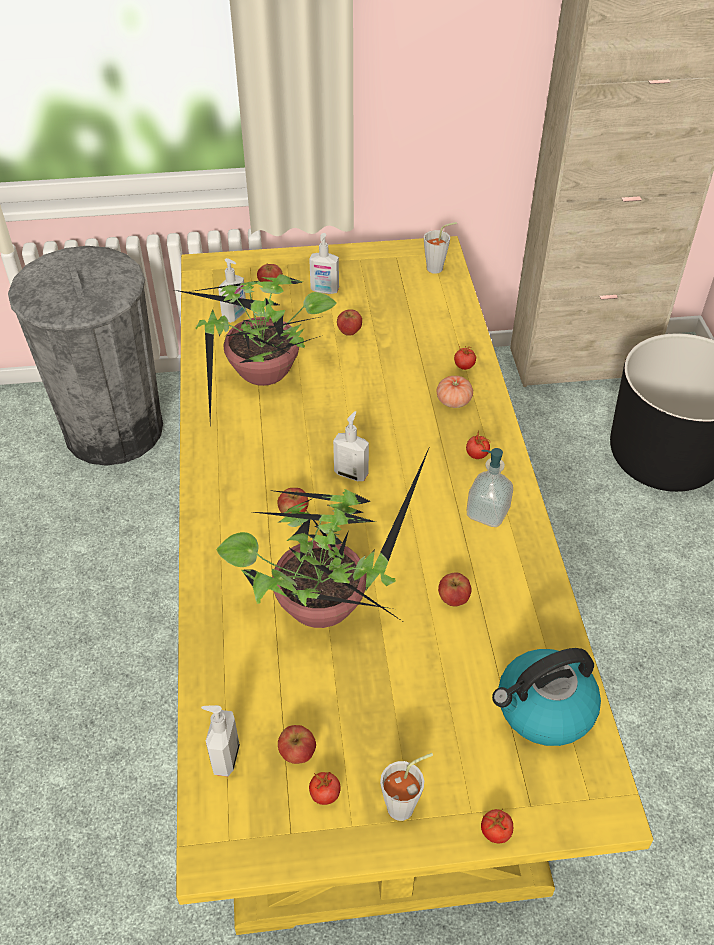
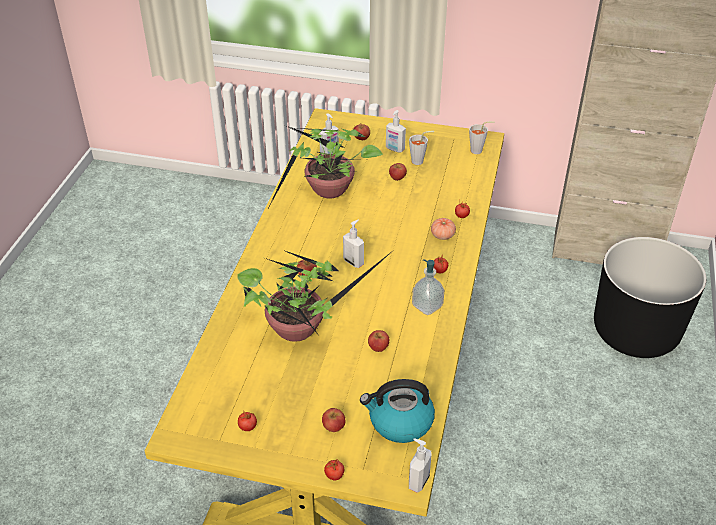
camera: 20 degrees right, 5 degrees down
(113, 430) = (255, 219): grey trash can -> none
(224, 757) = (202, 392): soap dispenser -> soap dispenser (418, 481)
(297, 753) = (243, 402): apple -> apple (334, 427)
(406, 805) = (290, 446): grey cup -> grey cup (420, 161)

